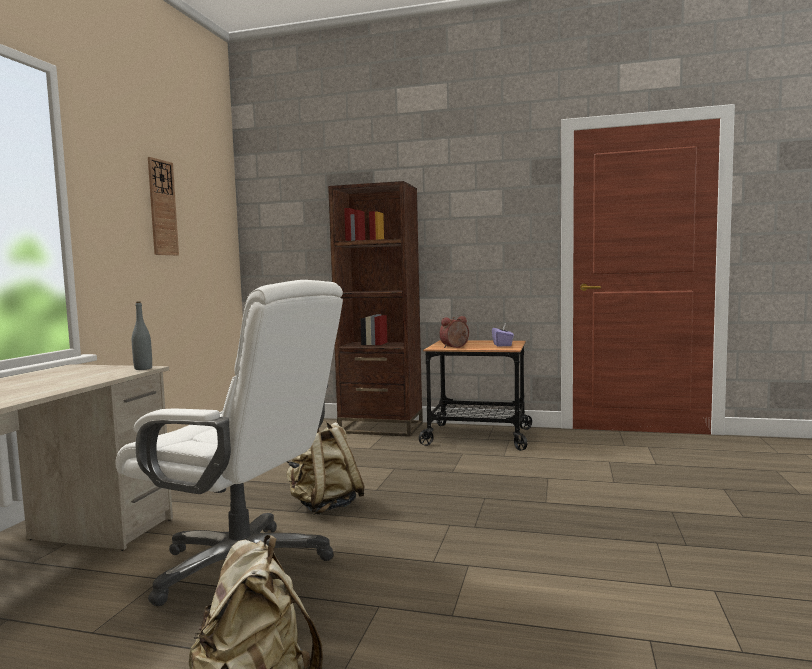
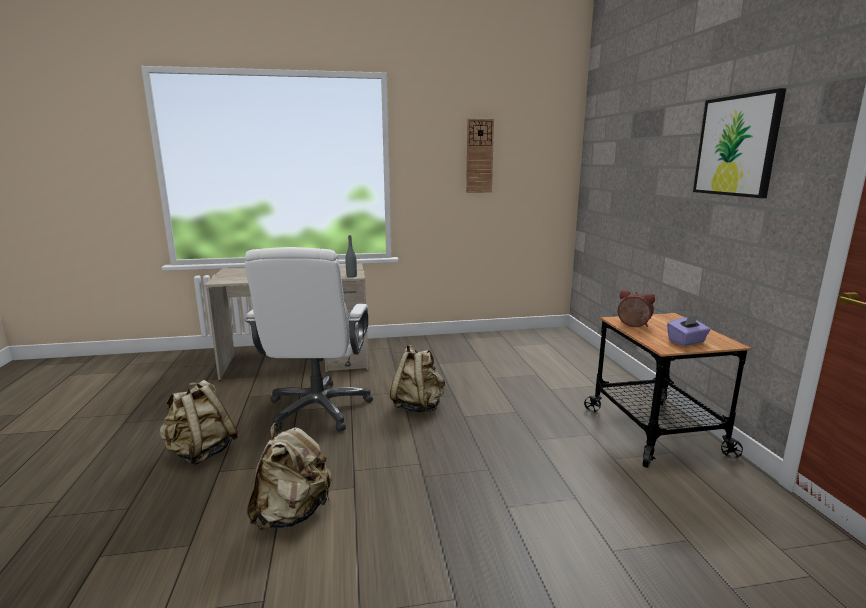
camera: 65 degrees right, 10 degrees up
(381, 428) = (610, 379): brown bookcase -> none
(468, 200) = (737, 146): none -> picture
(499, 610) = (292, 513): none -> beige backpack

